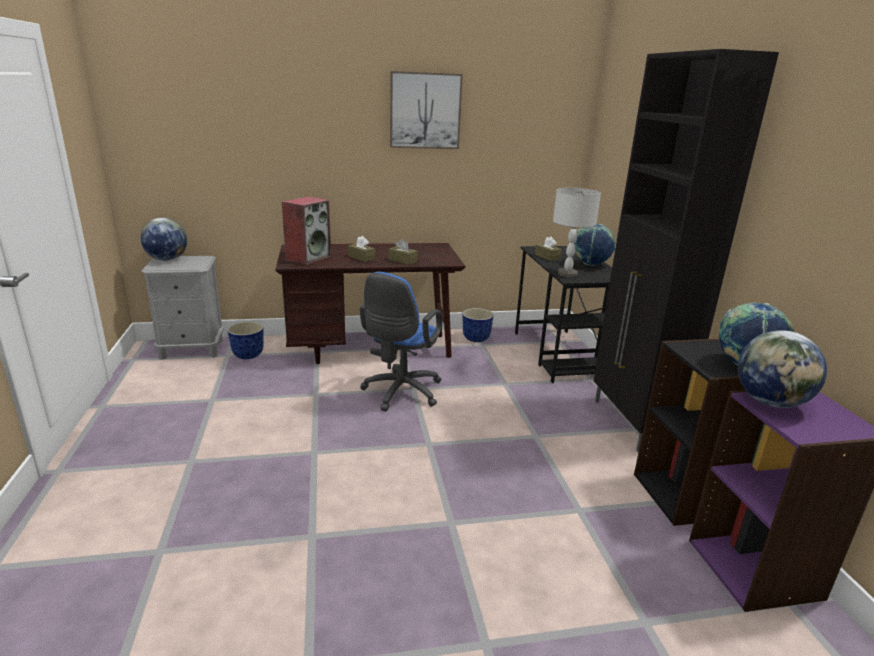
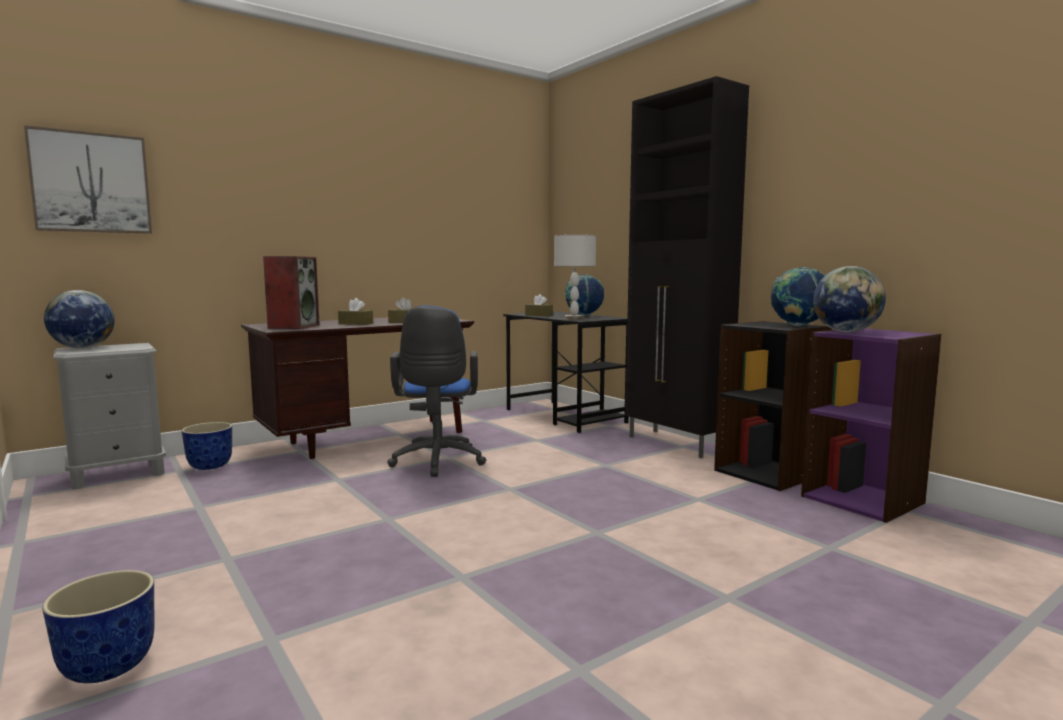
camera: 25 degrees left, 15 degrees down
(425, 111) = (398, 175): picture -> picture (91, 183)
(475, 339) = (472, 418): planter -> planter (106, 668)

